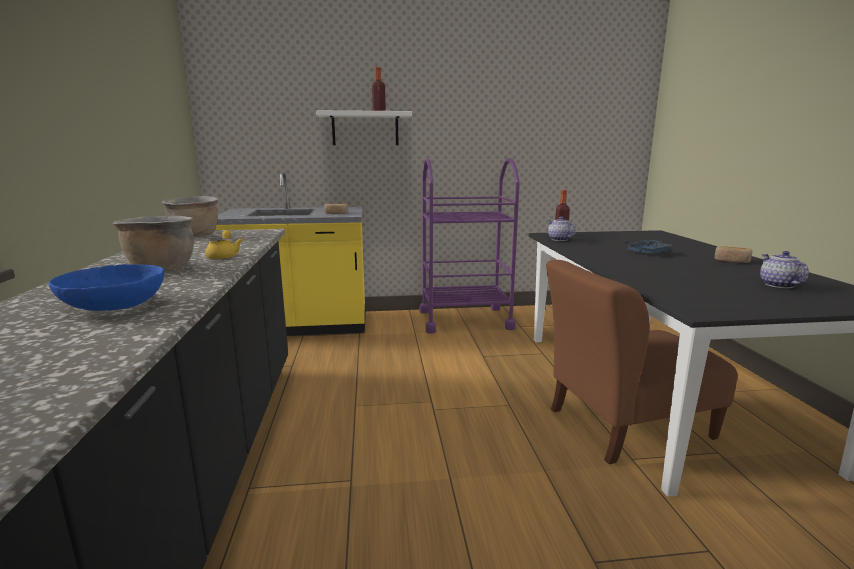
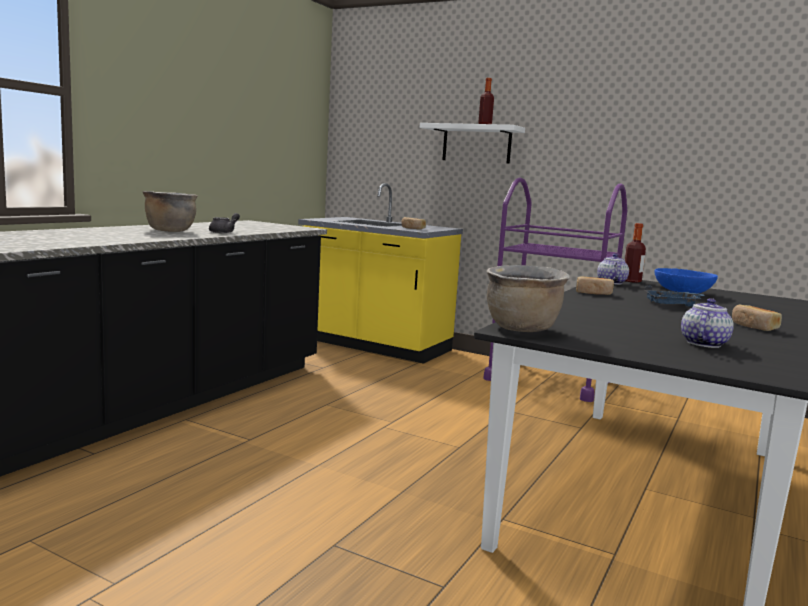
camera: 35 degrees right, 5 degrees down
(114, 307) = (96, 236): blue bowl -> blue bowl (682, 292)
(195, 236) = (250, 223): brown cooking pot -> brown cooking pot (522, 329)
(224, 256) = (224, 232): yellow teapot -> grey teapot
(588, 253) = (593, 293): none -> bread
(623, 425) = (548, 499): brown chair -> none

